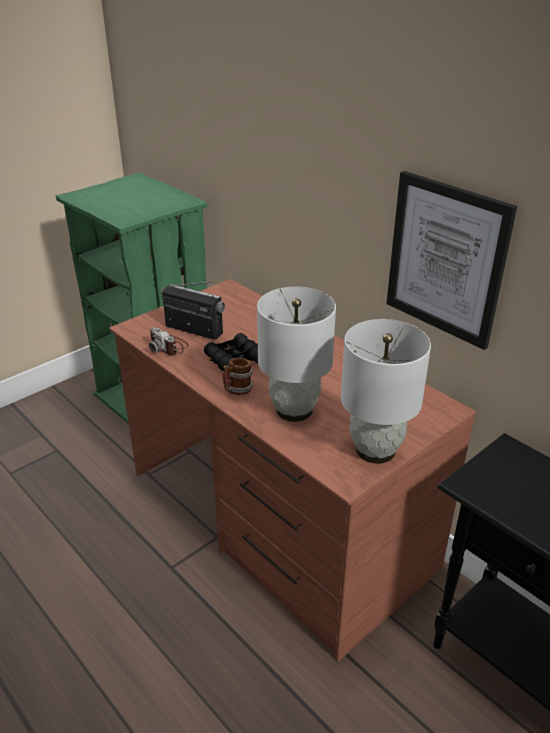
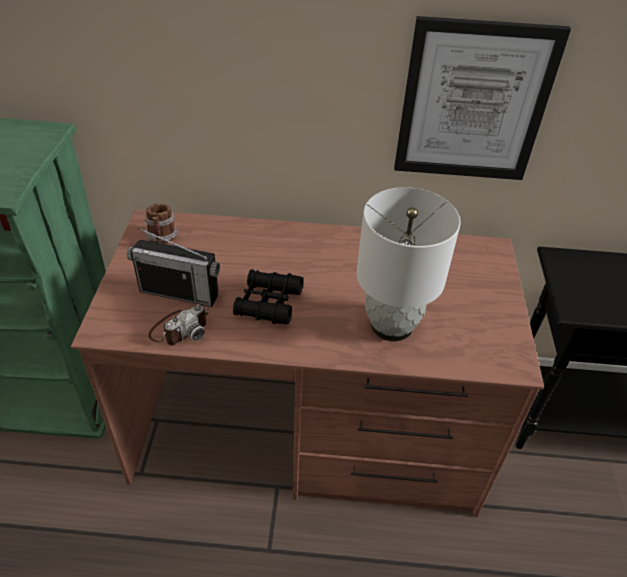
camera: 45 degrees left, 10 degrees up
(169, 346) = (179, 329): camera -> camera turned 45 degrees counterclockwise
(194, 330) = (179, 292): radio -> radio turned 150 degrees counterclockwise
(237, 390) = (317, 337): mug -> mug (162, 239)
(375, 449) = (498, 322): white table lamp -> none

